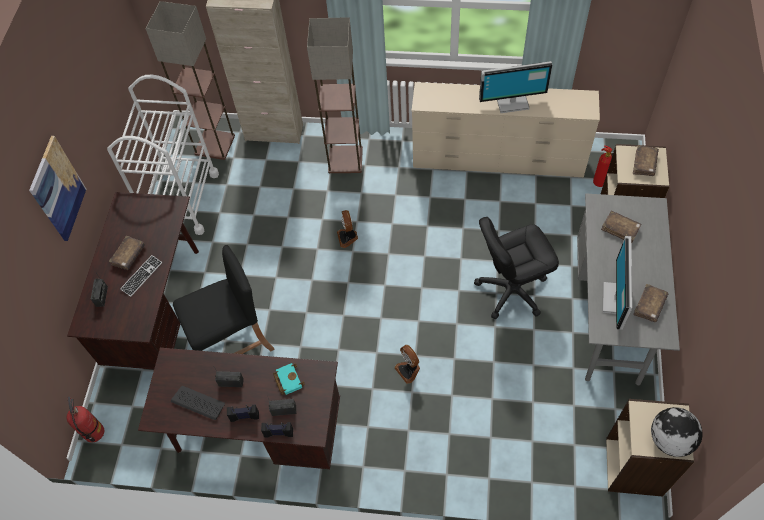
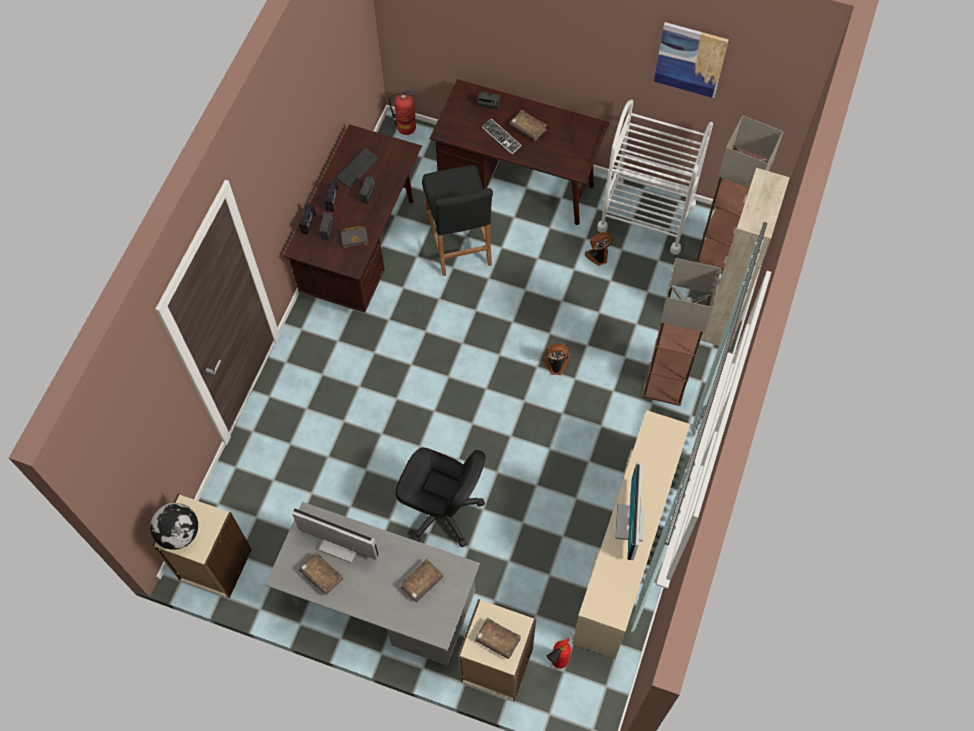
camera: 100 degrees right, 5 degrees up
(57, 189) = (556, 42): picture -> picture (690, 59)
(287, 379) = (355, 237): turquoise book -> black book
(409, 370) = (382, 389): fan -> fan (598, 256)
(511, 290) = (442, 512): black office chair -> black office chair turned 120 degrees clockwise

